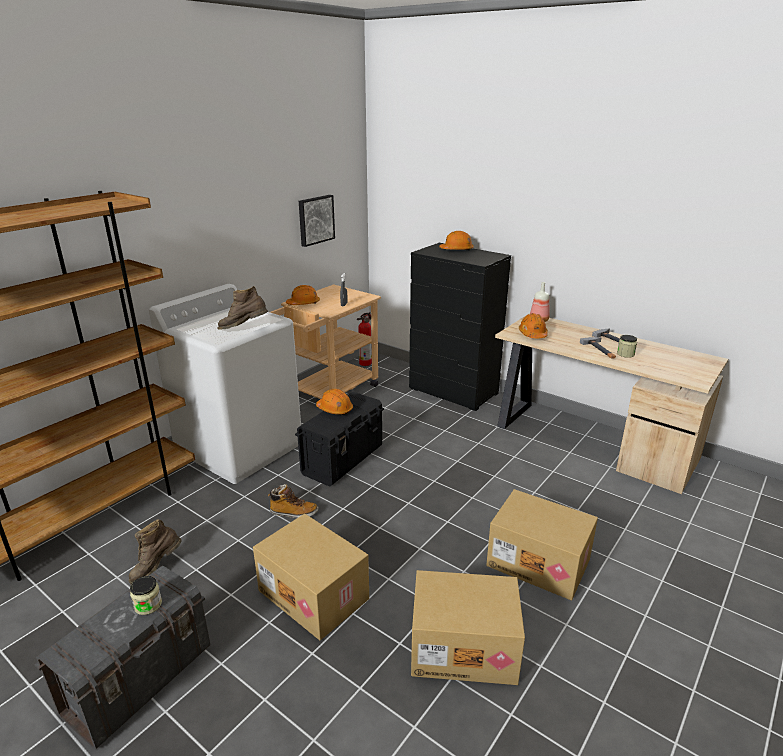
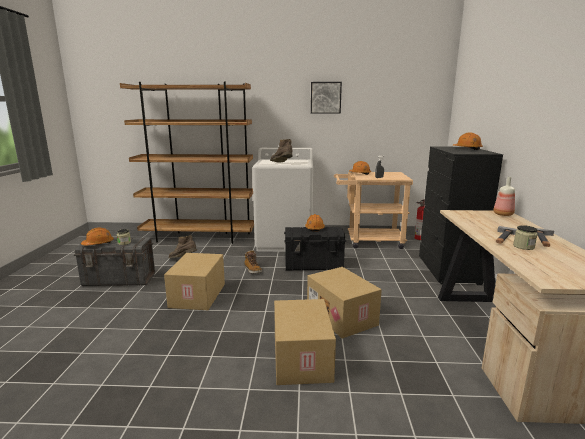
camera: 55 degrees right, 10 degrees down
(315, 220) = (392, 124): picture -> picture (325, 97)
(464, 646) = (194, 352): cardboard box -> cardboard box (342, 317)
(532, 334) = (470, 217): orange hard hat -> orange hard hat (98, 243)

